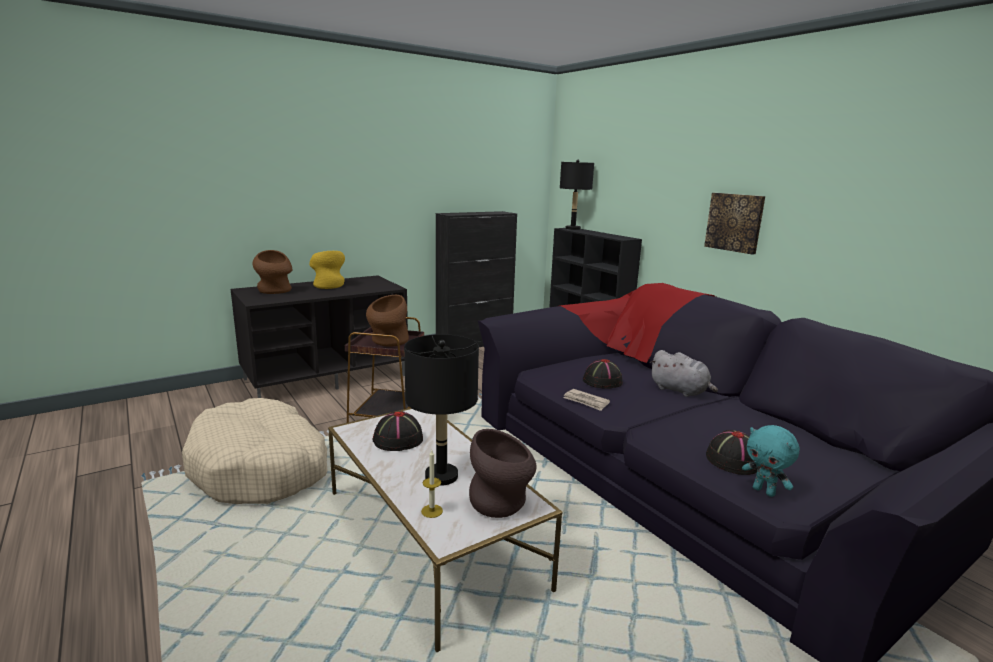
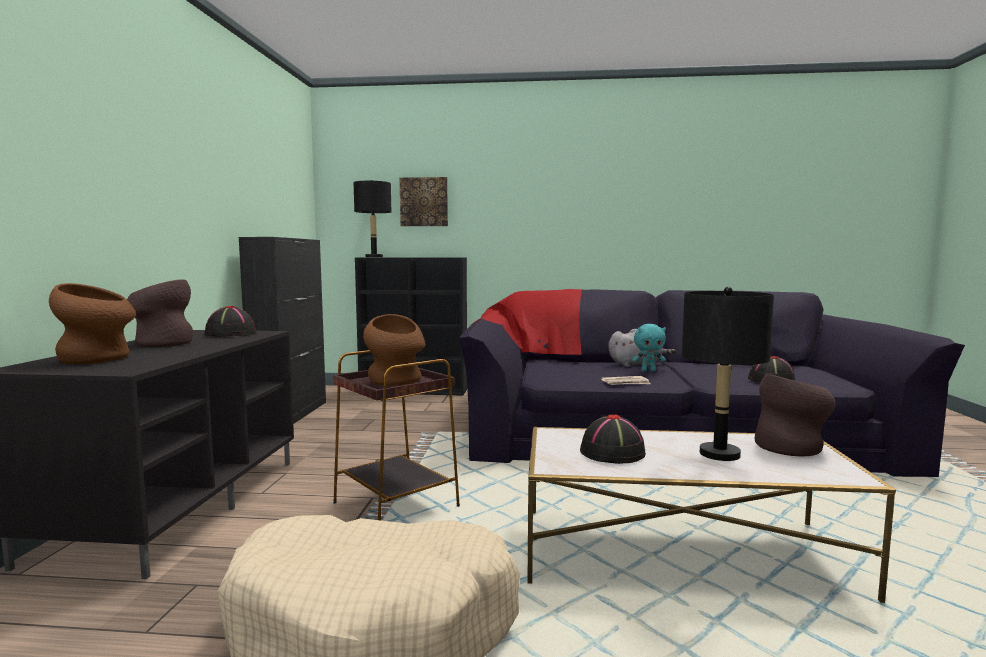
camera: 50 degrees left, 10 degrees down
(328, 285) = (161, 343): yellow vase -> brown vase
(432, 511) = (792, 471): candle -> none
(602, 381) = (589, 373): black hat -> black hat (230, 334)
(734, 222) = (564, 230): picture -> picture (424, 202)
(764, 491) = (822, 386): turquoise plush toy -> turquoise plush toy (648, 371)

